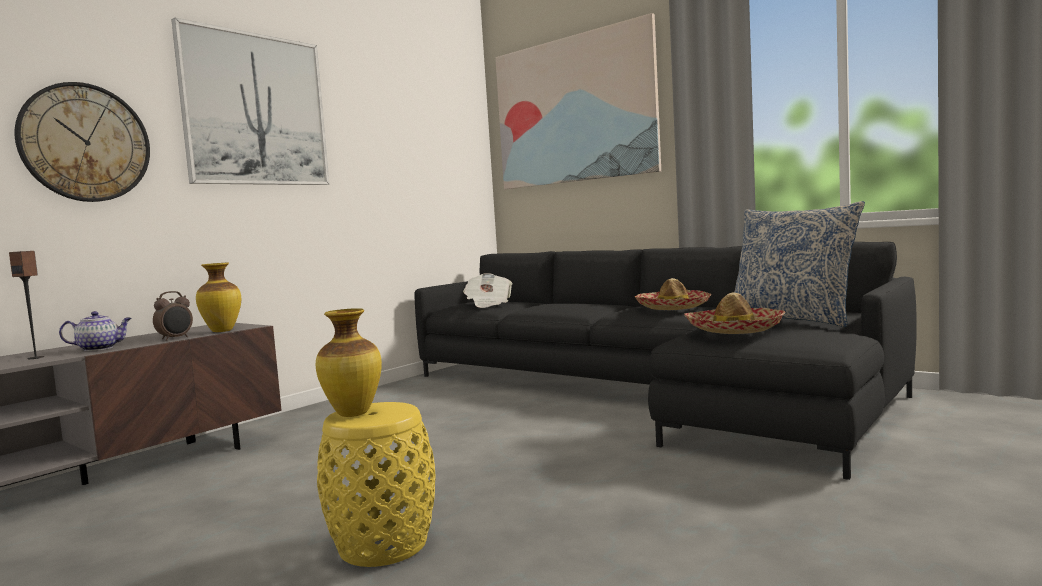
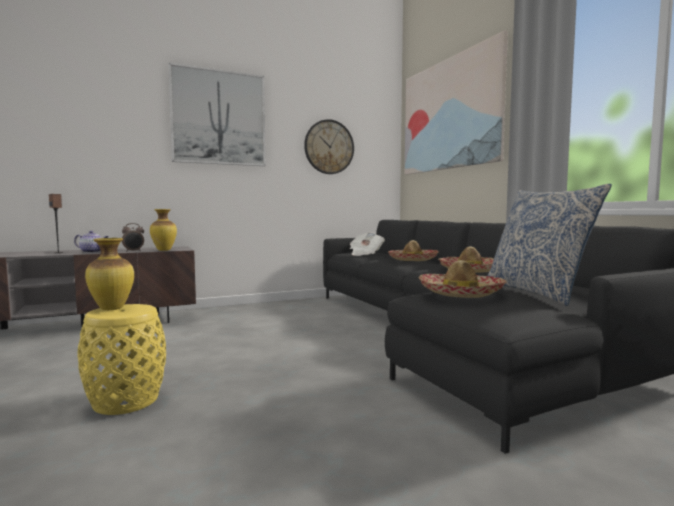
camera: 25 degrees right, 0 degrees up
(85, 143) = (111, 136): wall clock -> wall clock (329, 147)
(574, 304) = (412, 260): none -> hat

